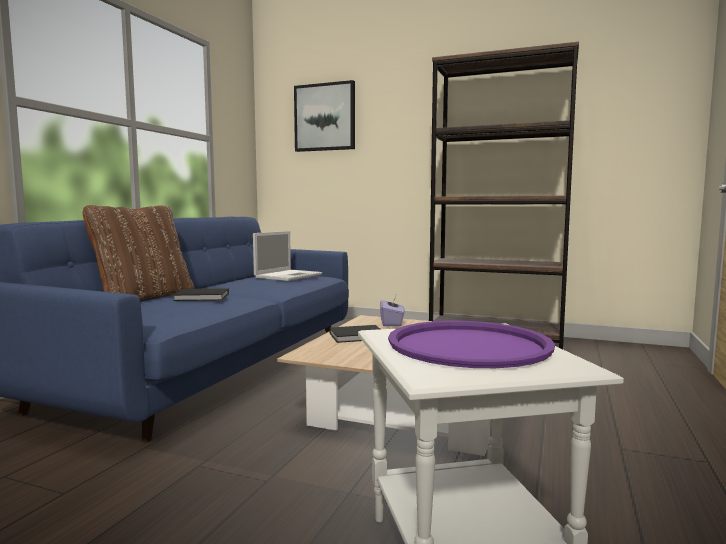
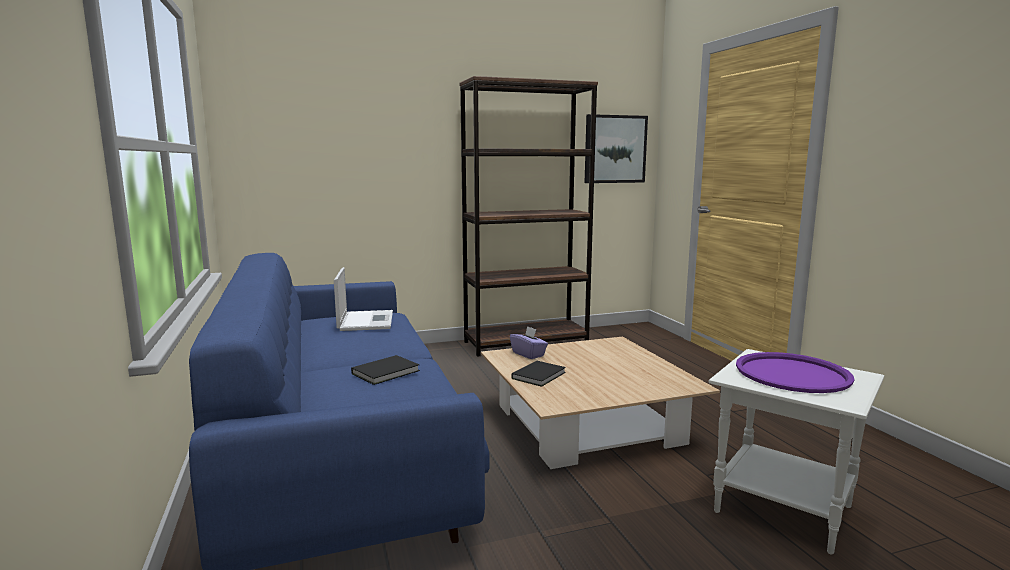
camera: 40 degrees left, 5 degrees up
(144, 298) = (311, 389): brown pillow -> none
(325, 117) = (315, 118): picture -> picture (615, 149)

